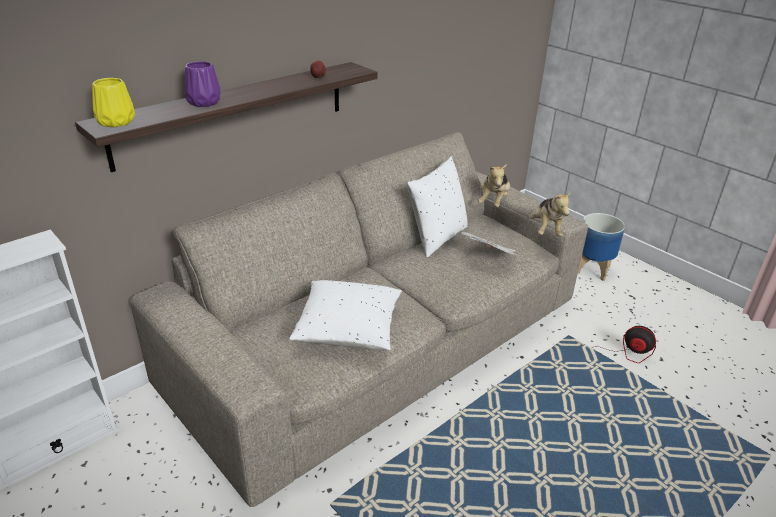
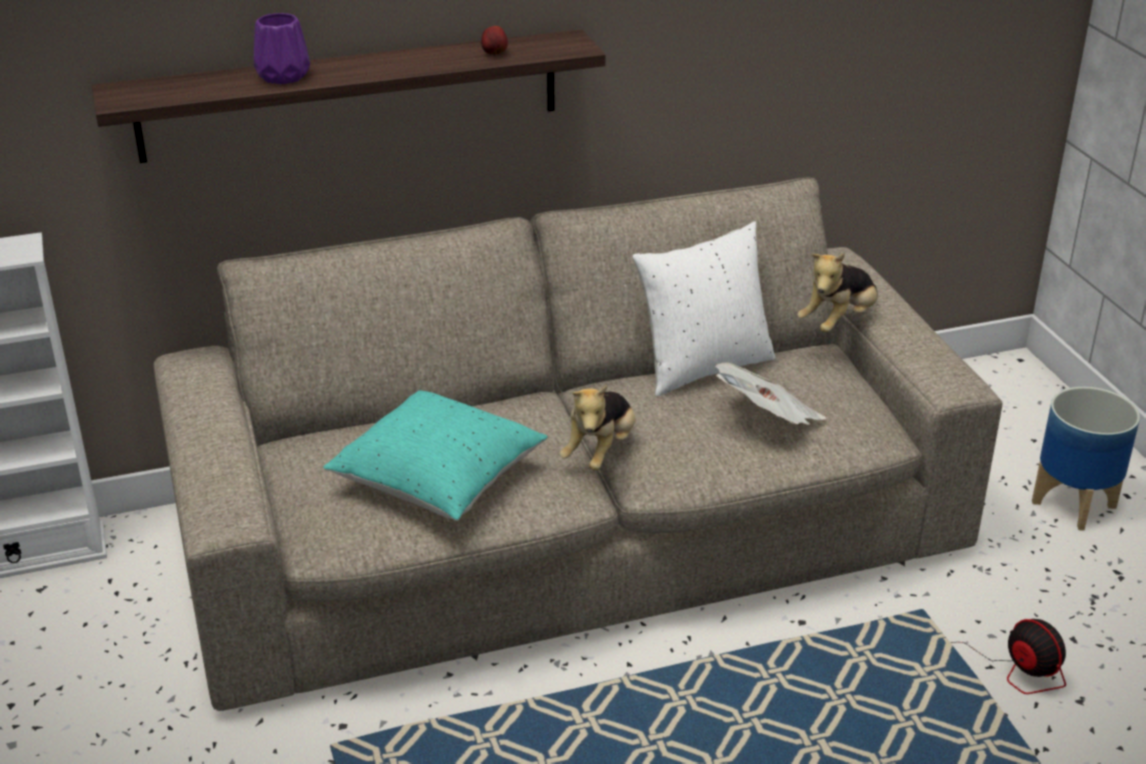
camera: 25 degrees right, 0 degrees up
(115, 122) = (140, 93): yellow vase -> none
(348, 330) = (438, 480): white pillow -> turquoise pillow
(545, 230) = (896, 392): plush toy -> plush toy (600, 451)

